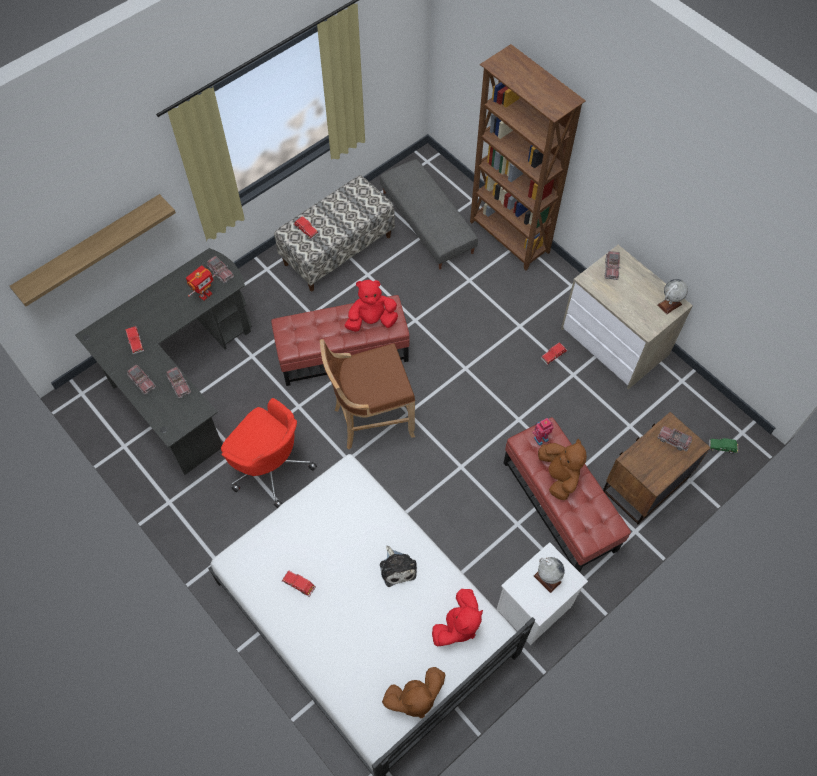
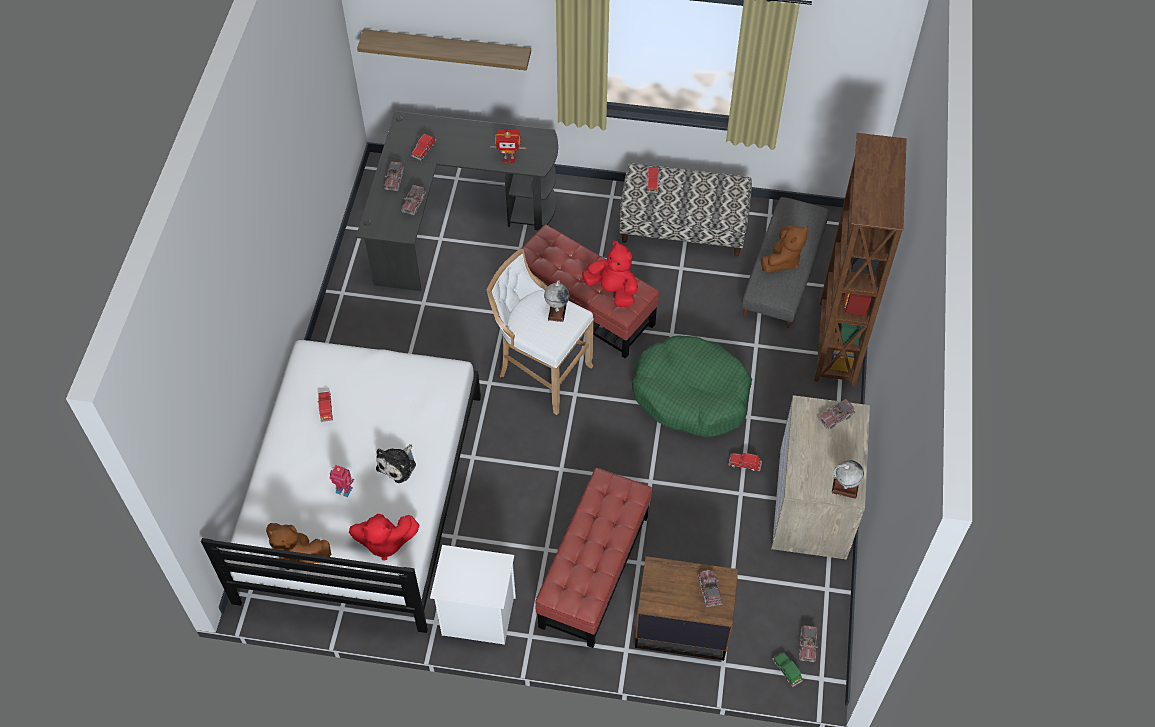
camera: 50 degrees right, 5 degrees down
(221, 272) = (539, 153): toy truck -> toy truck (807, 645)
(270, 466) = (433, 335): red office chair -> none
(370, 420) = (541, 372): brown stool -> white stool
(473, 345) = (691, 394): none -> green dog bed
(540, 438) = (620, 491): toy robot -> toy robot (344, 489)
(547, 579) = (477, 575): globe -> globe (557, 311)
(559, 476) = (596, 530): brown plush toy -> brown plush toy (782, 260)

